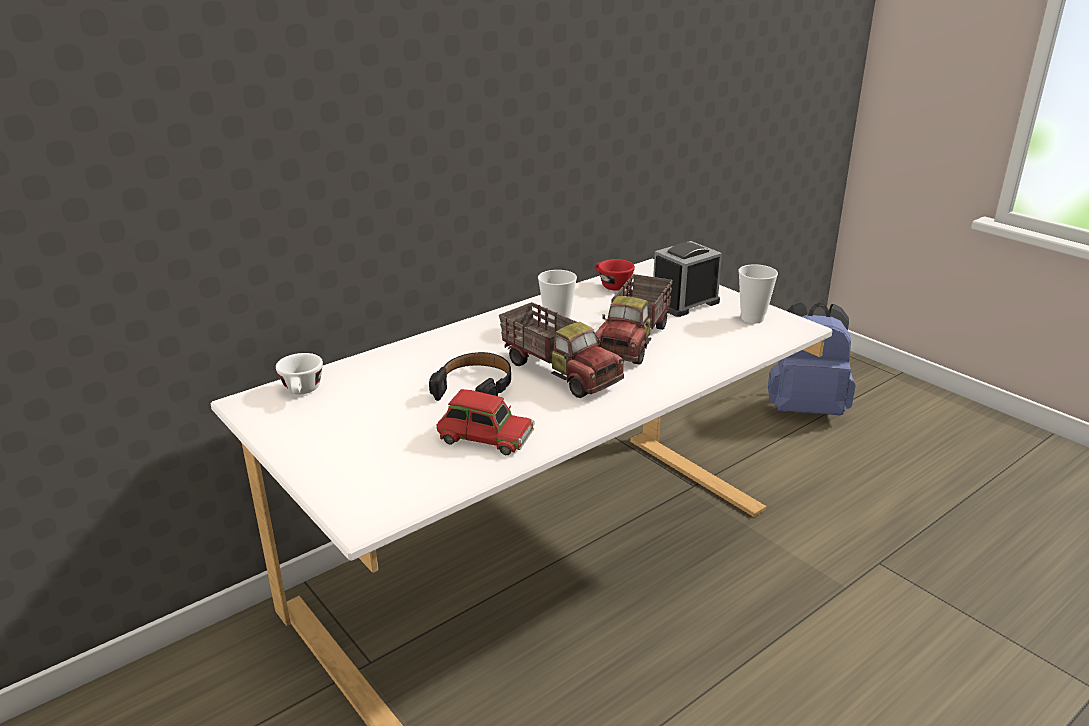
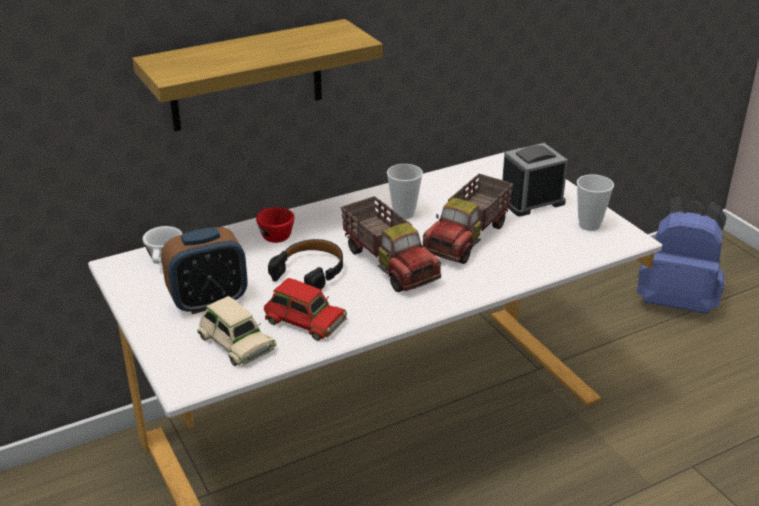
camera: 10 degrees right, 5 degrees up
(367, 428) = (208, 301): none -> alarm clock
(380, 178) = (246, 76): none -> shelf
(411, 466) = (235, 342): none -> beige toy car
(611, 285) = (469, 175): red cup -> red cup (273, 234)

